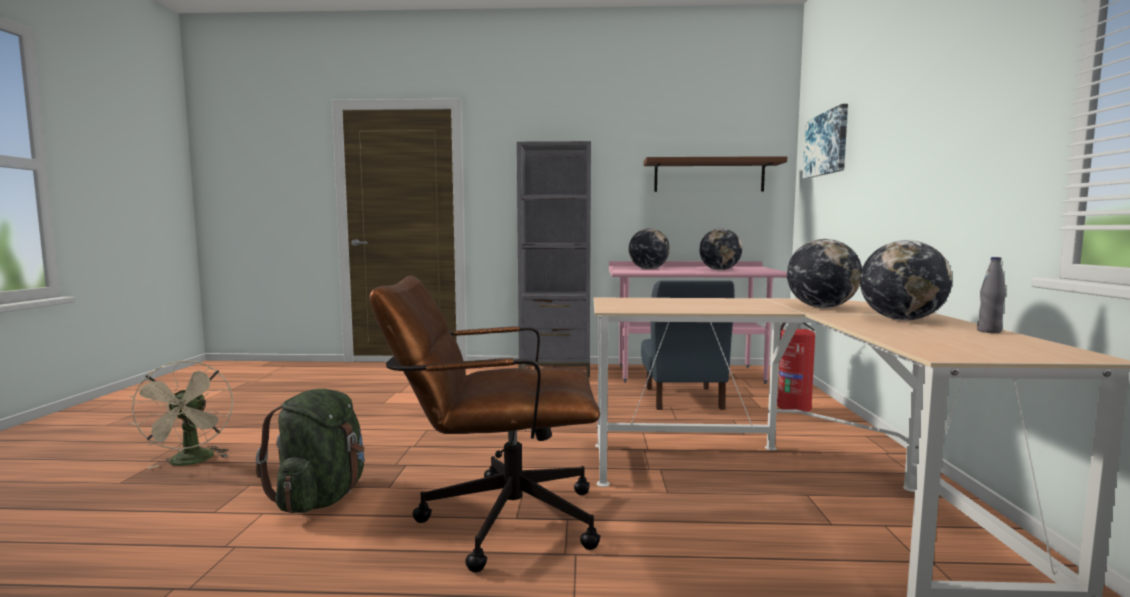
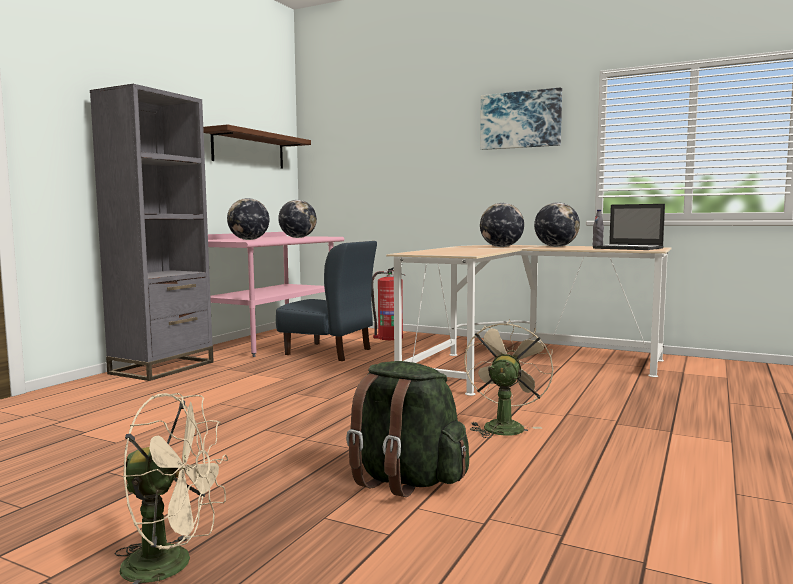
camera: 65 degrees left, 0 degrees up
(494, 519) = (504, 426): brown office chair -> beige fan
(826, 144) = (353, 135): picture -> picture (520, 120)
(971, 344) = (629, 248): none -> laptop

